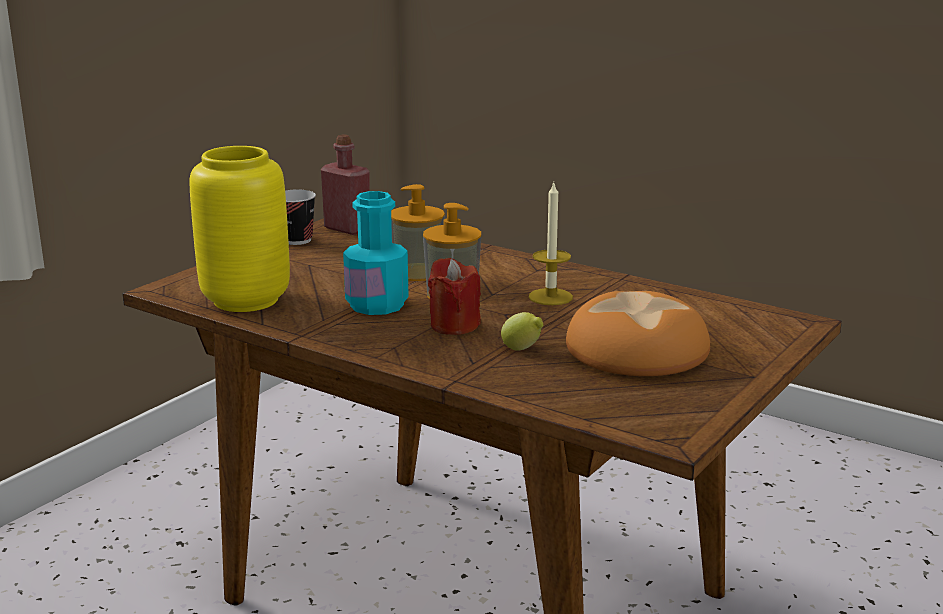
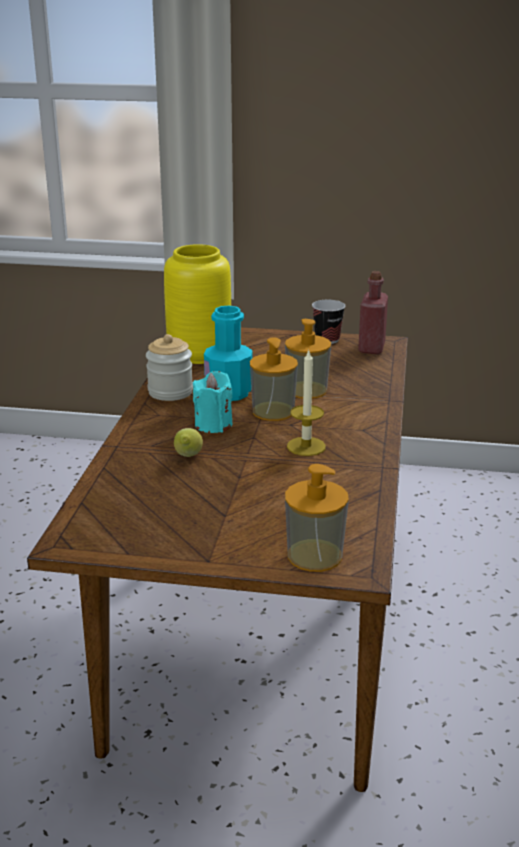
camera: 65 degrees right, 5 degrees up
(336, 331) = (170, 392): none -> jar
(454, 325) = (213, 425): red candle -> turquoise candle
(637, 350) = (223, 500): bread -> none
(768, 333) = (314, 555): none -> soap dispenser

